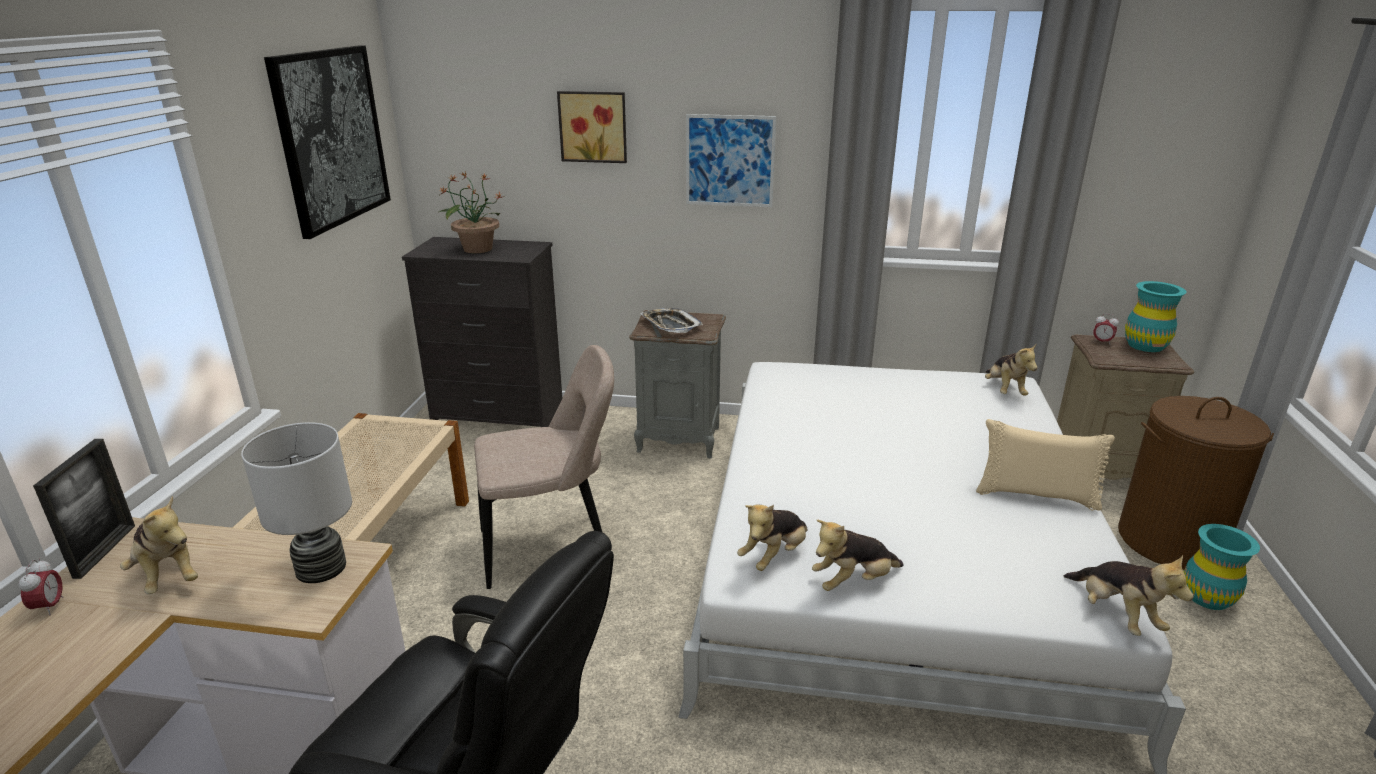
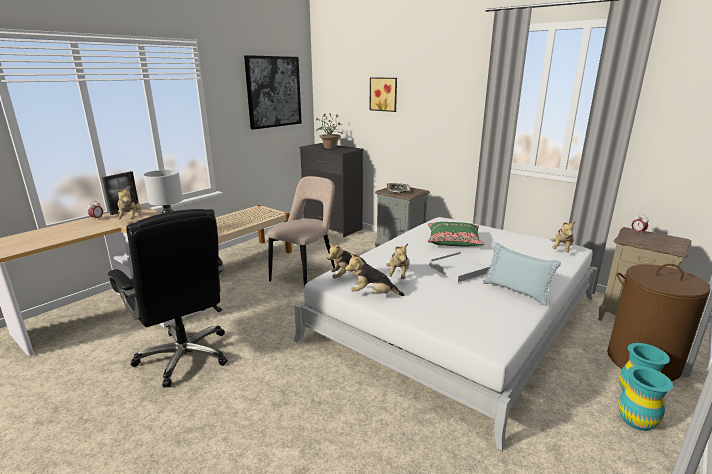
camera: 30 degrees right, 5 degrees down
(552, 548) = (306, 274): beige chair -> beige chair turned 75 degrees counterclockwise
(730, 161) = (441, 112): picture -> none
(842, 414) = (453, 241): none -> green pillow
(919, 475) = (459, 269): none -> white tray
(1036, 495) = (516, 291): beige pillow -> blue pillow
(1115, 615) = (489, 342): plush toy -> plush toy (398, 275)
(1145, 346) = (668, 239): turquoise vase -> turquoise vase (636, 420)

